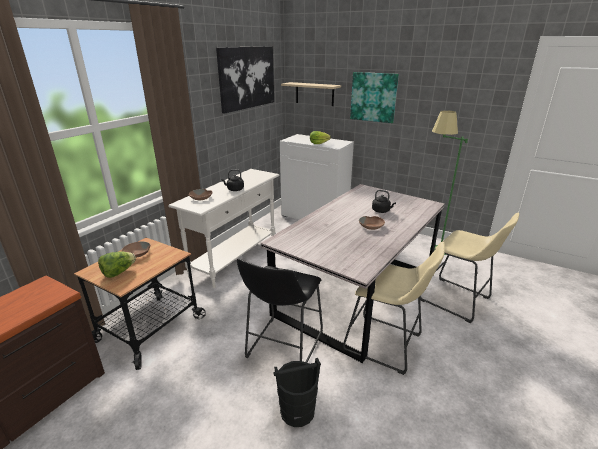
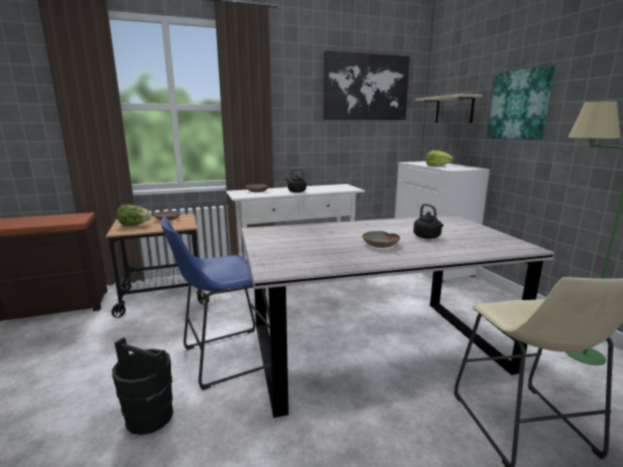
camera: 40 degrees right, 10 degrees down
(282, 348) = (224, 358): black stool -> blue stool
(387, 345) = (330, 418): beige stool -> none

